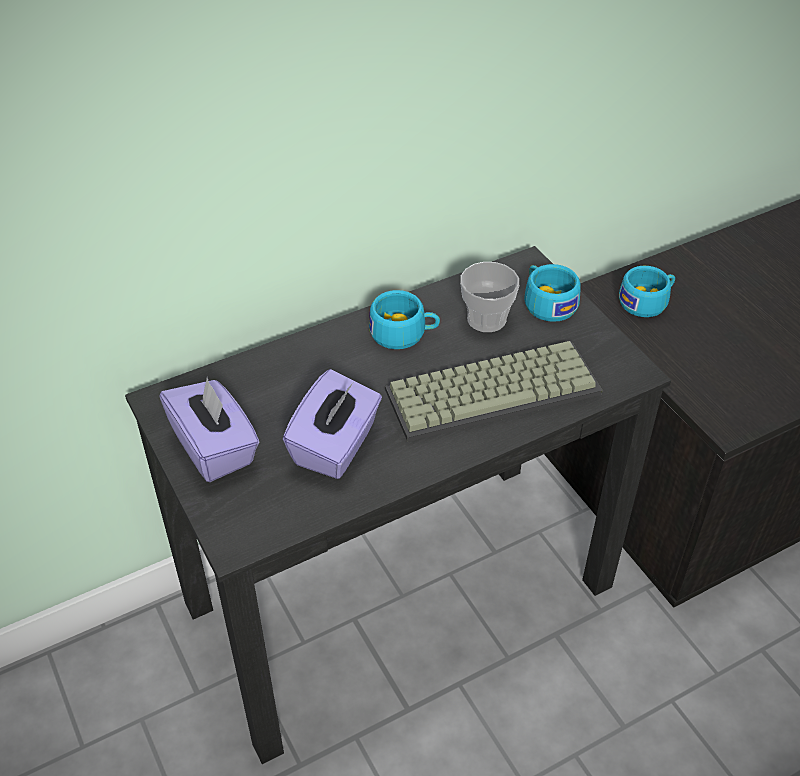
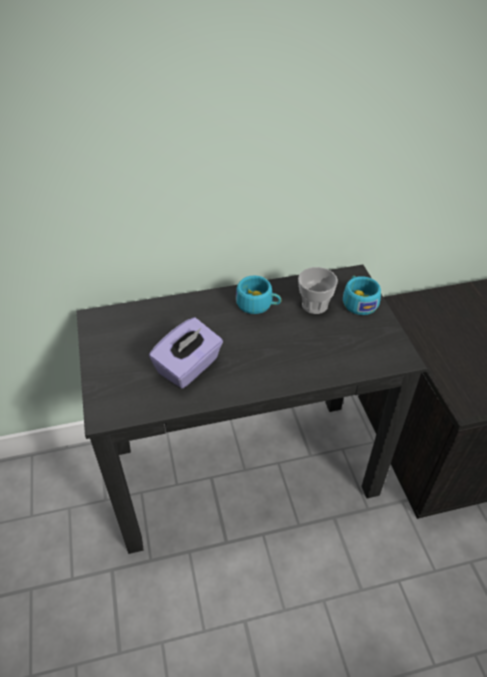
camera: 15 degrees right, 0 degrees up
(215, 448) = (115, 353): purple tissue box -> none
(494, 389) = (303, 351): keyboard -> none
(647, 301) = (435, 314): turquoise cup -> none

